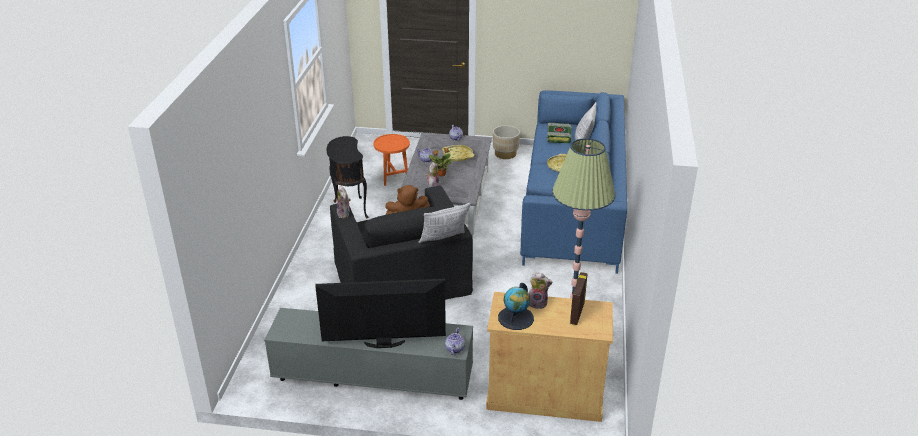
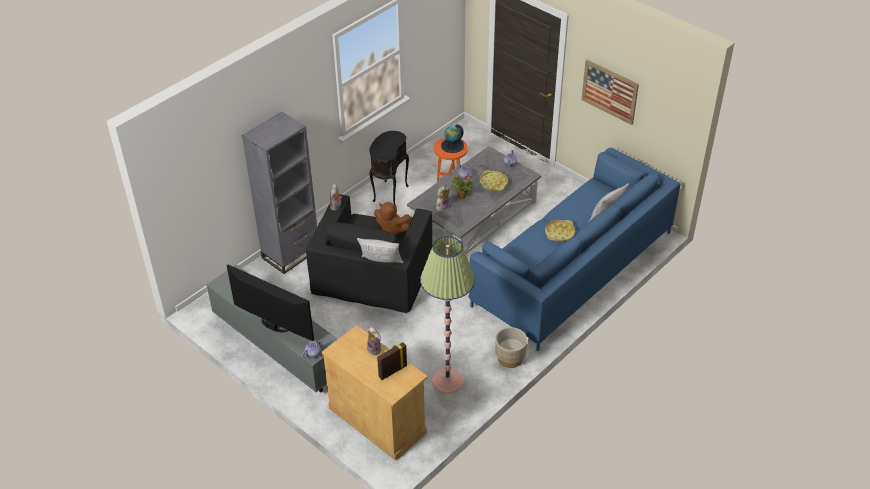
camera: 35 degrees right, 10 degrees up
(299, 294) = (291, 253): none -> grey bookcase
(505, 154) = (567, 192): beige planter -> beige planter (510, 358)
(516, 318) = (348, 353): globe -> globe (452, 145)
(533, 32) = (610, 91): none -> picture
(559, 137) = (591, 201): book -> none

